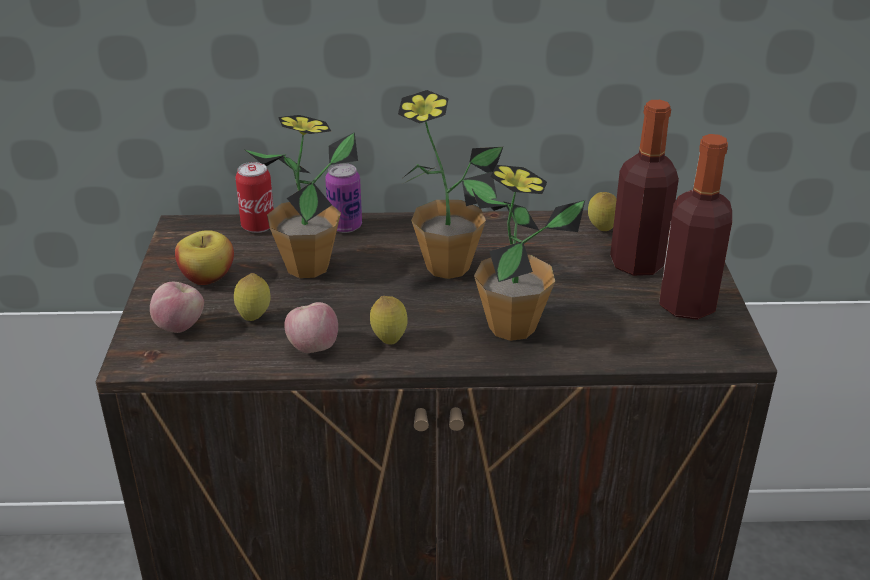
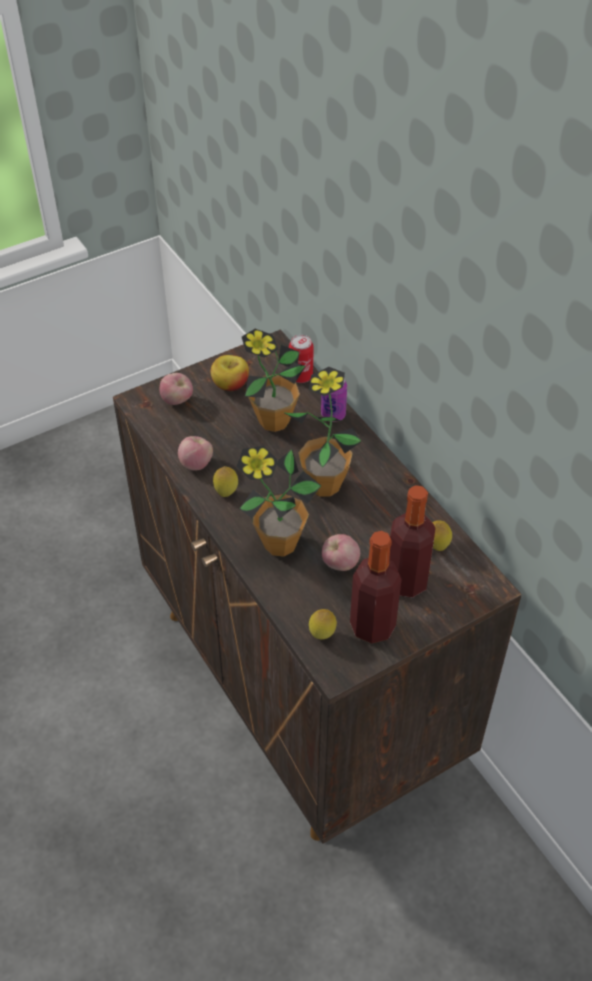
camera: 60 degrees right, 15 degrees up
(254, 318) = (206, 425): lemon -> lemon (322, 635)
(578, 296) = (340, 564): none -> apple

